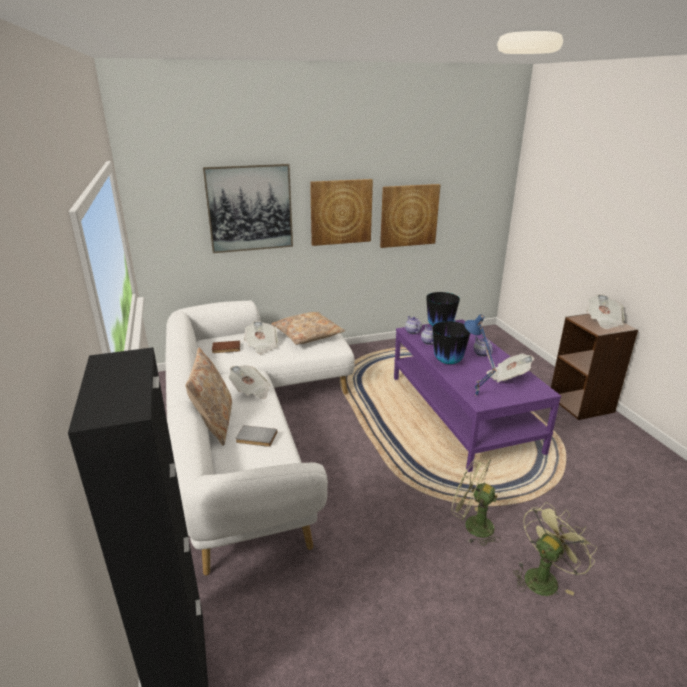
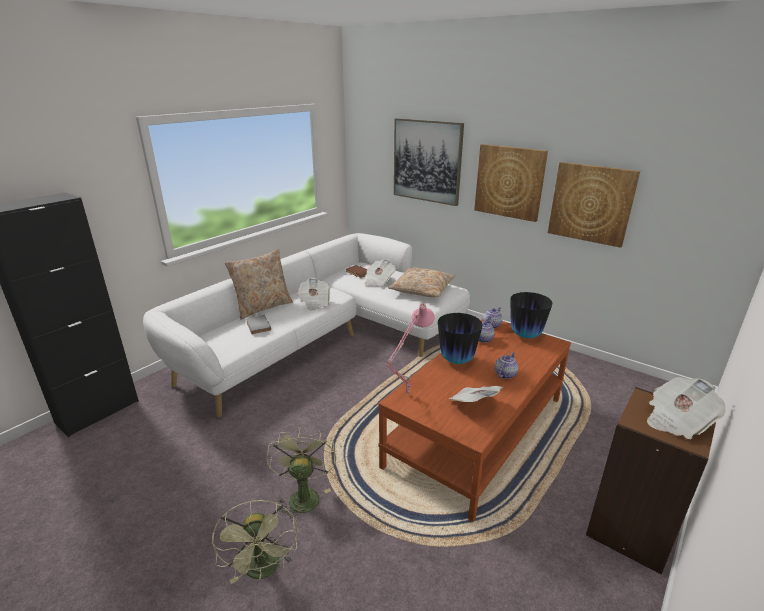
camera: 55 degrees right, 0 degrees up
(461, 412) = (477, 430): purple coffee table -> brown coffee table
(474, 396) = (406, 393): blue table lamp -> pink table lamp
(544, 577) = (263, 570): green fan -> green fan turned 60 degrees clockwise

